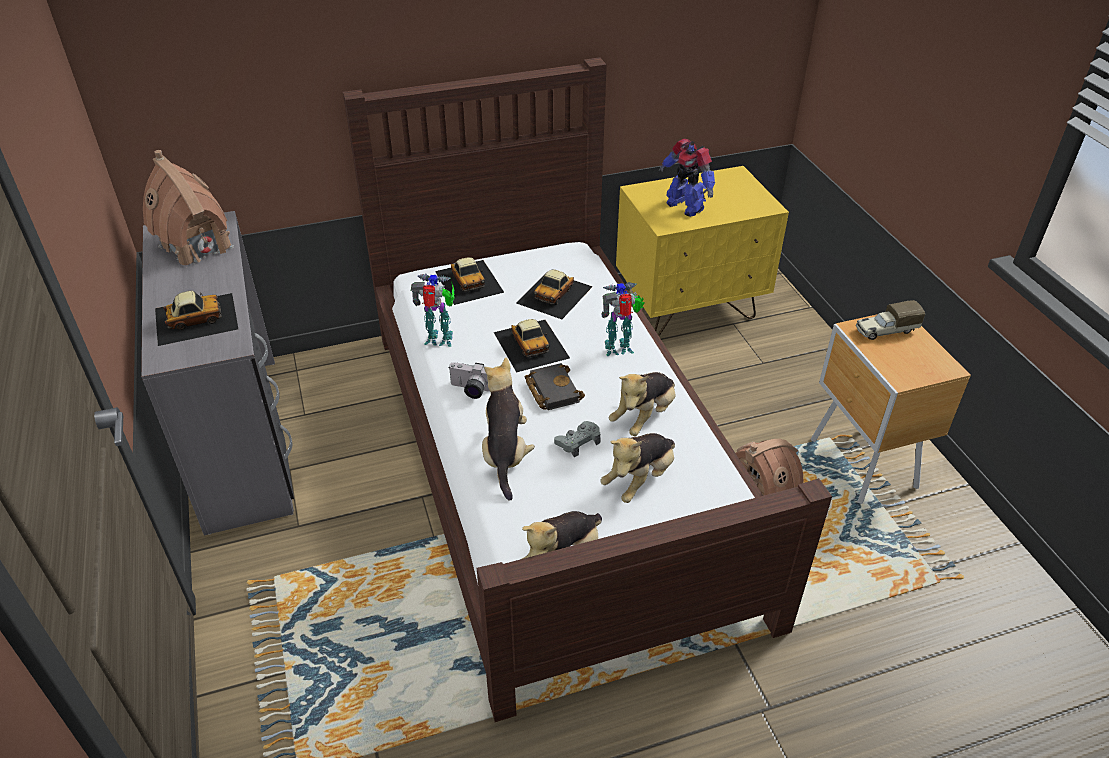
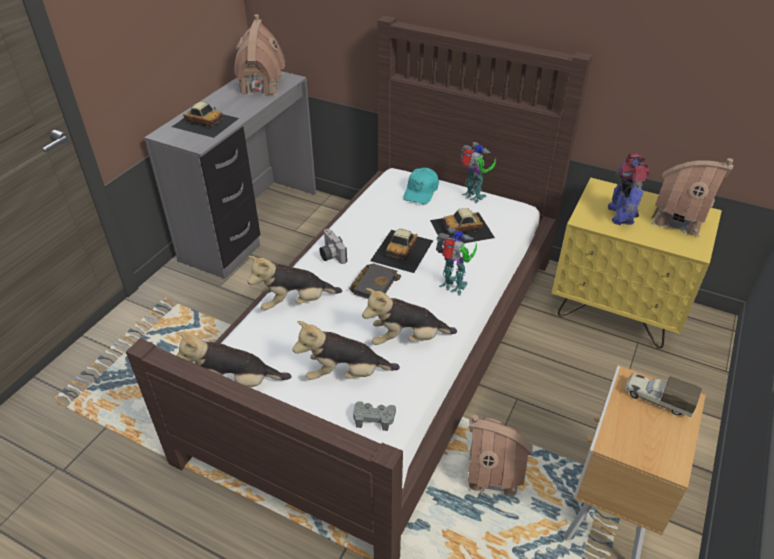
camera: 45 degrees right, 0 degrees up
(440, 341) = (355, 216): toy robot -> toy robot (473, 197)
(469, 281) = (421, 192): toy car -> turquoise cap
(505, 454) = (295, 303): plush toy -> plush toy turned 150 degrees counterclockwise
(578, 442) = (344, 325): grey game controller -> grey game controller (374, 418)
(727, 188) = (680, 219): none -> toy house

